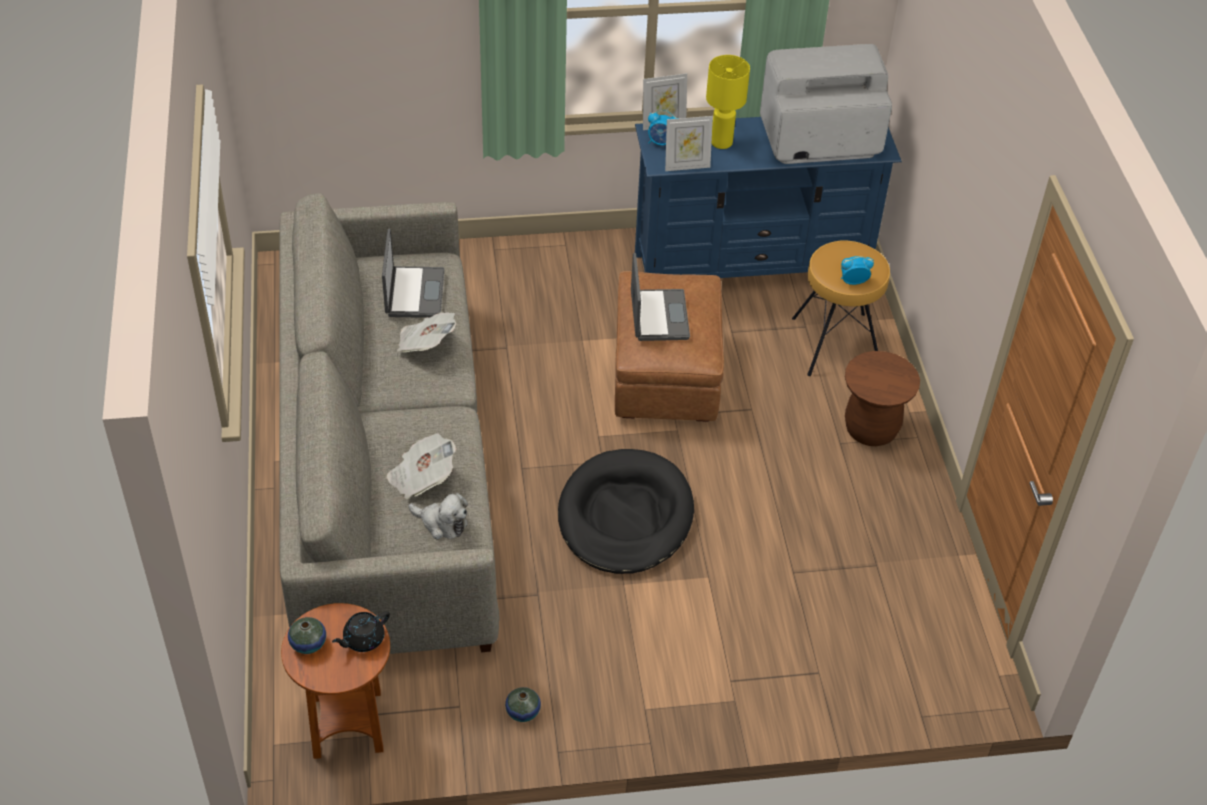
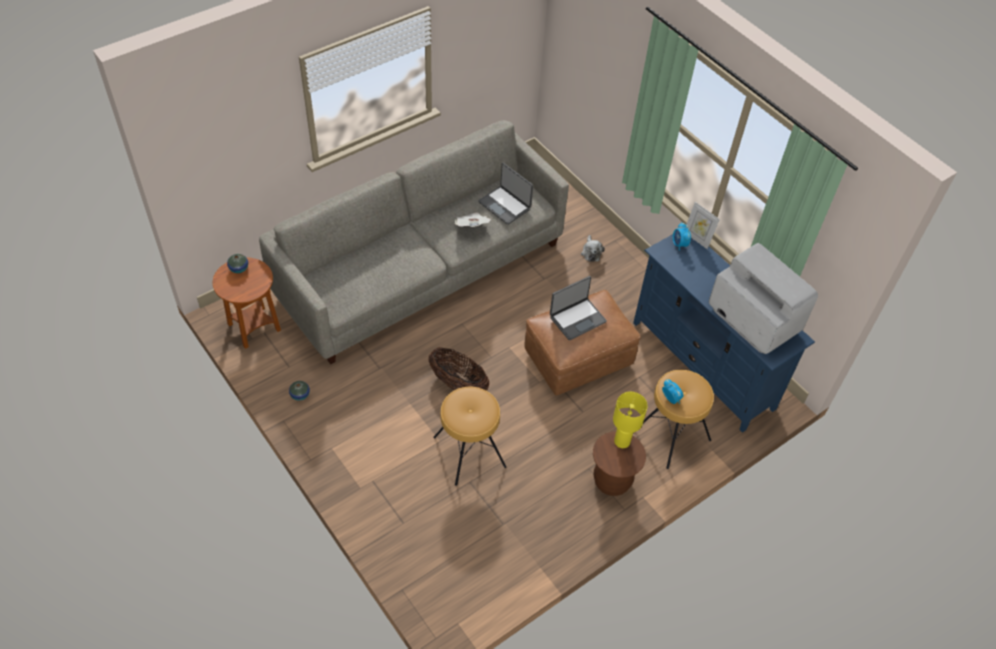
camera: 60 degrees right, 5 degrees up
(363, 639) = (252, 287): black teapot -> none
(413, 293) = (505, 205): laptop -> laptop turned 75 degrees clockwise
(421, 478) = (377, 266): newspaper -> none
(442, 523) = (352, 288): plush toy -> plush toy (591, 252)
(625, 516) = (458, 384): black dog bed -> basket
(686, 166) = (668, 264): picture frame -> none
(721, 142) = (705, 272): yellow table lamp -> yellow table lamp (621, 441)
(745, 553) = (469, 452): none -> brown stool

